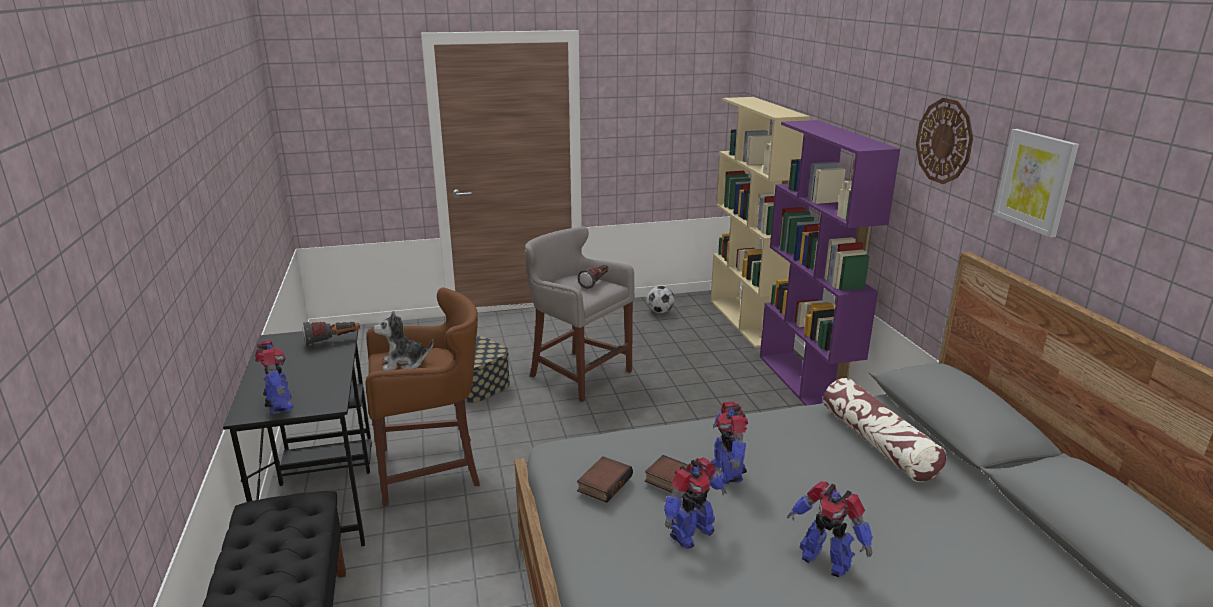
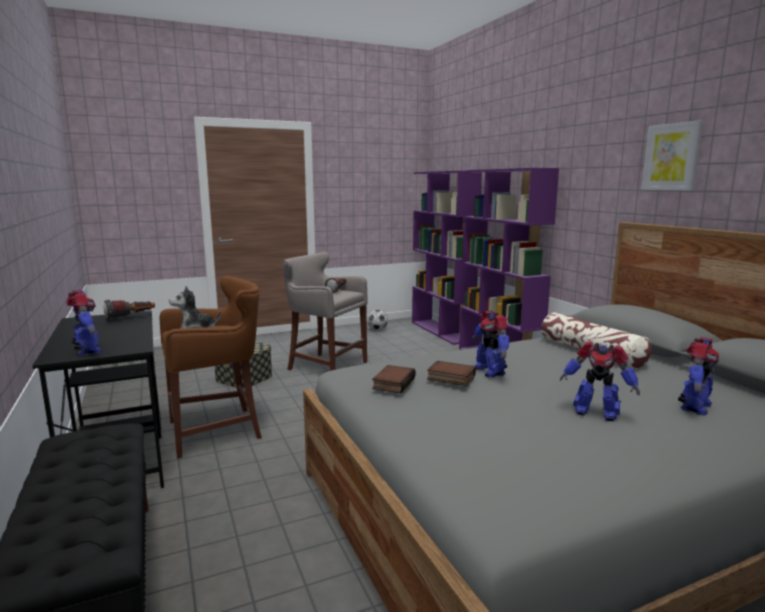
camera: 10 degrees left, 10 degrees down
(690, 534) = (478, 407): toy robot -> toy robot (694, 407)
(746, 321) = (442, 331): beige bookcase -> purple bookcase
(944, 141) = (593, 153): wall clock -> none

